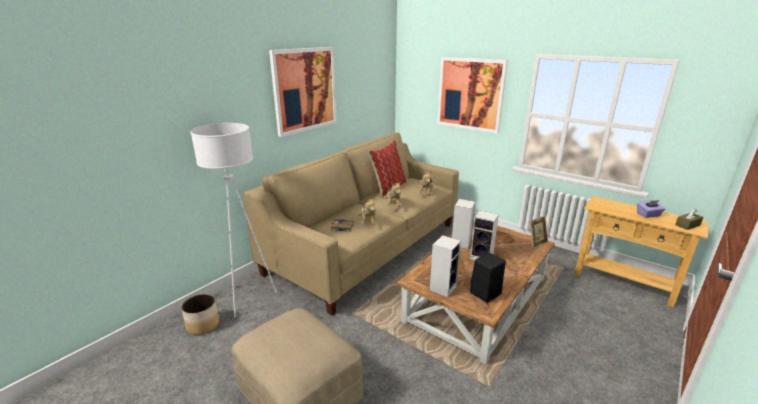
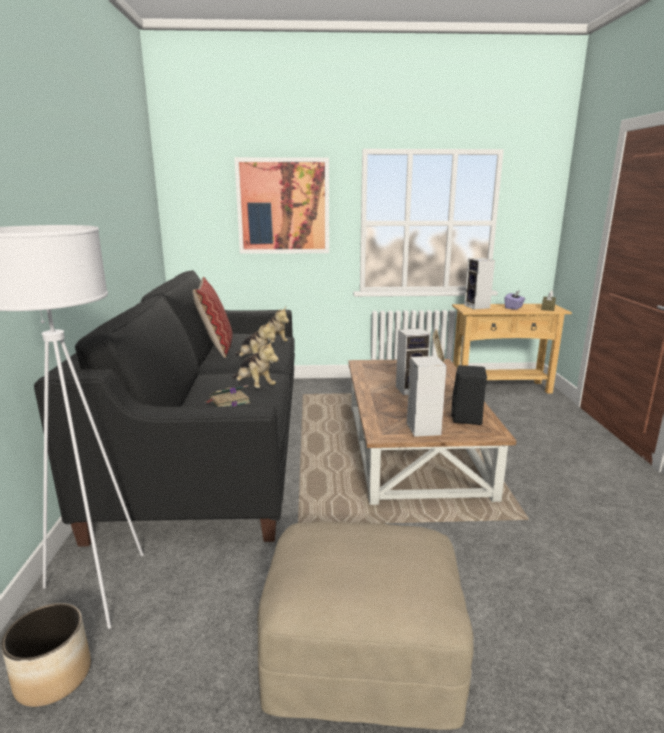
camera: 40 degrees left, 5 degrees down
(305, 90) = (79, 190): picture -> none
(366, 247) = (214, 445): beige sofa -> black sofa
(461, 243) = (372, 384): speaker -> speaker (477, 307)

